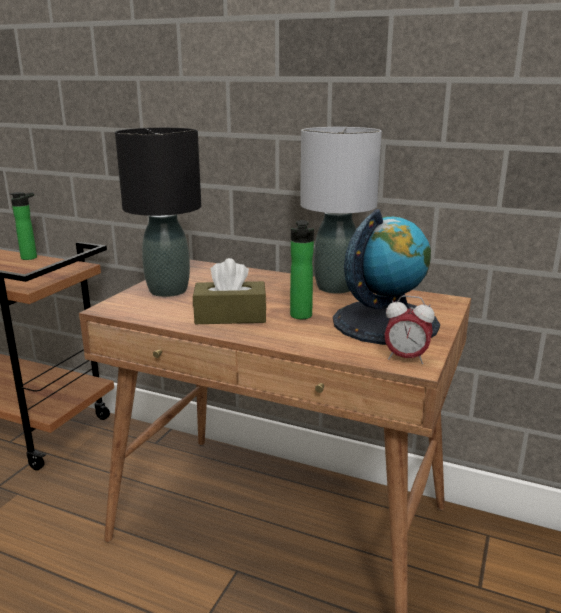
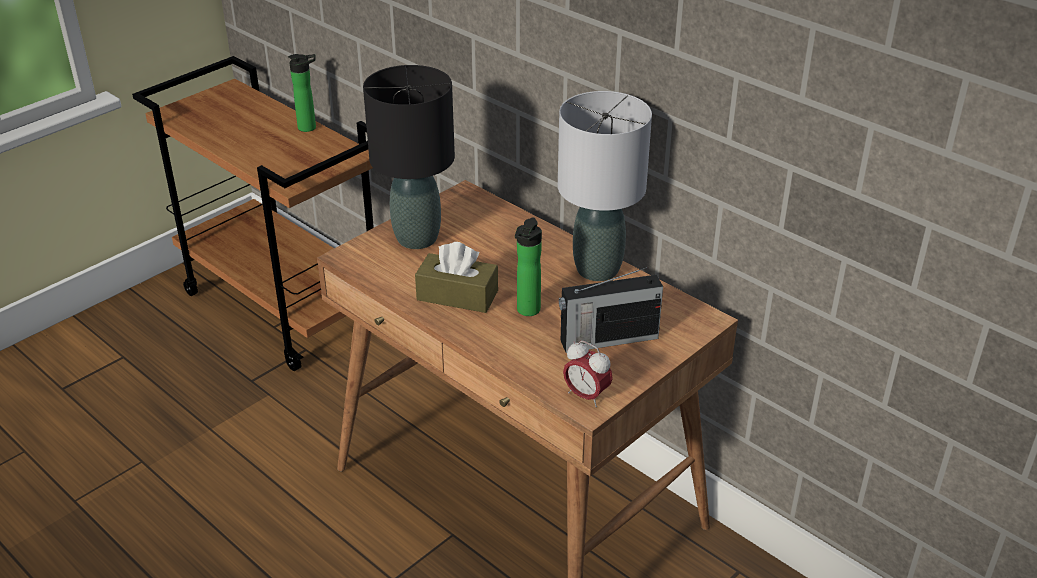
camera: 20 degrees right, 15 degrees up
(385, 322) = (607, 339): globe -> radio

